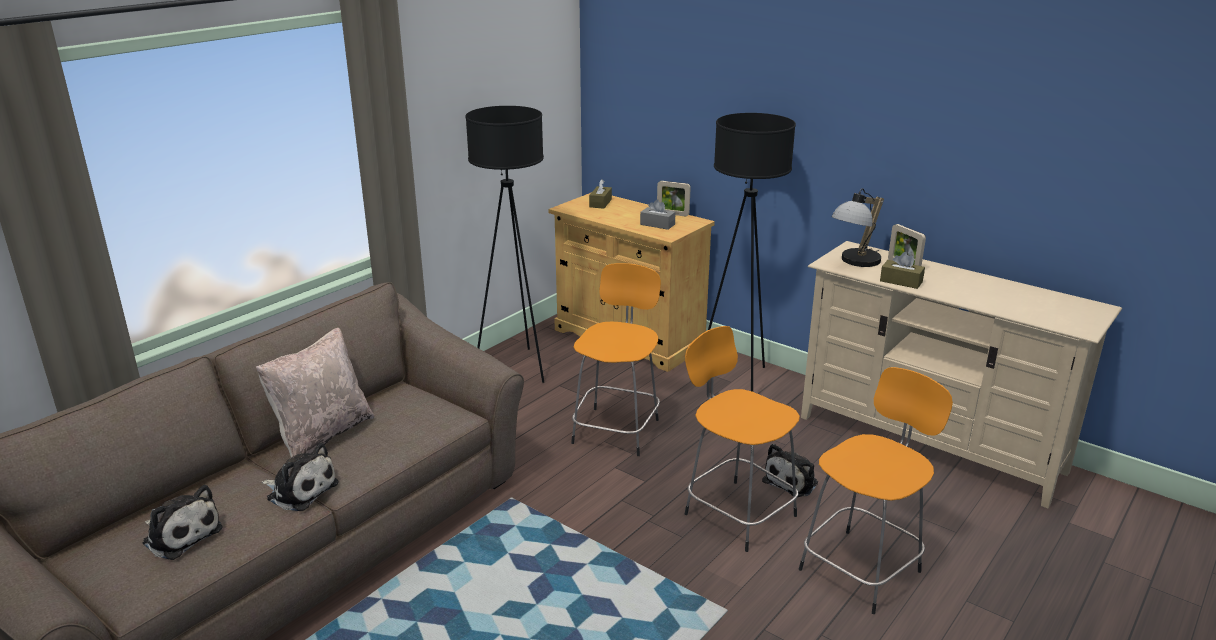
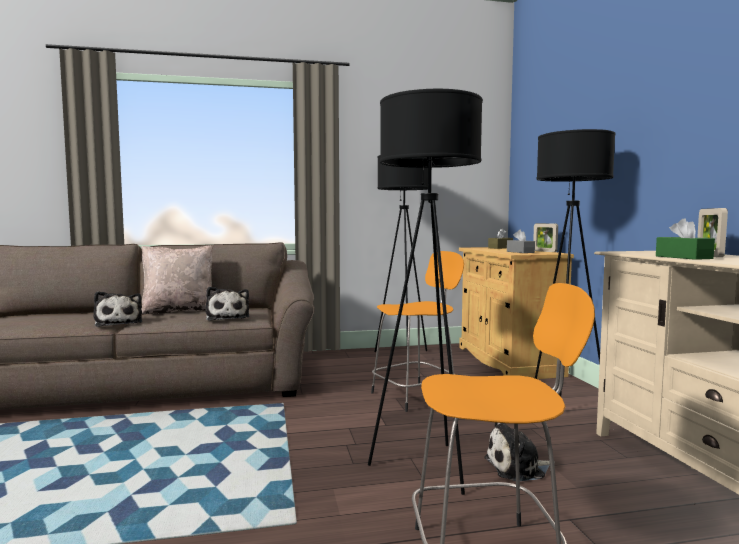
camera: 40 degrees right, 20 degrees down
(181, 534) = (39, 320): plush toy -> plush toy (227, 317)
(737, 513) = (426, 467): orange stool -> black floor lamp
(855, 262) = (651, 252): table lamp -> none
(901, 281) = (683, 257): brown tissue box -> green tissue box

